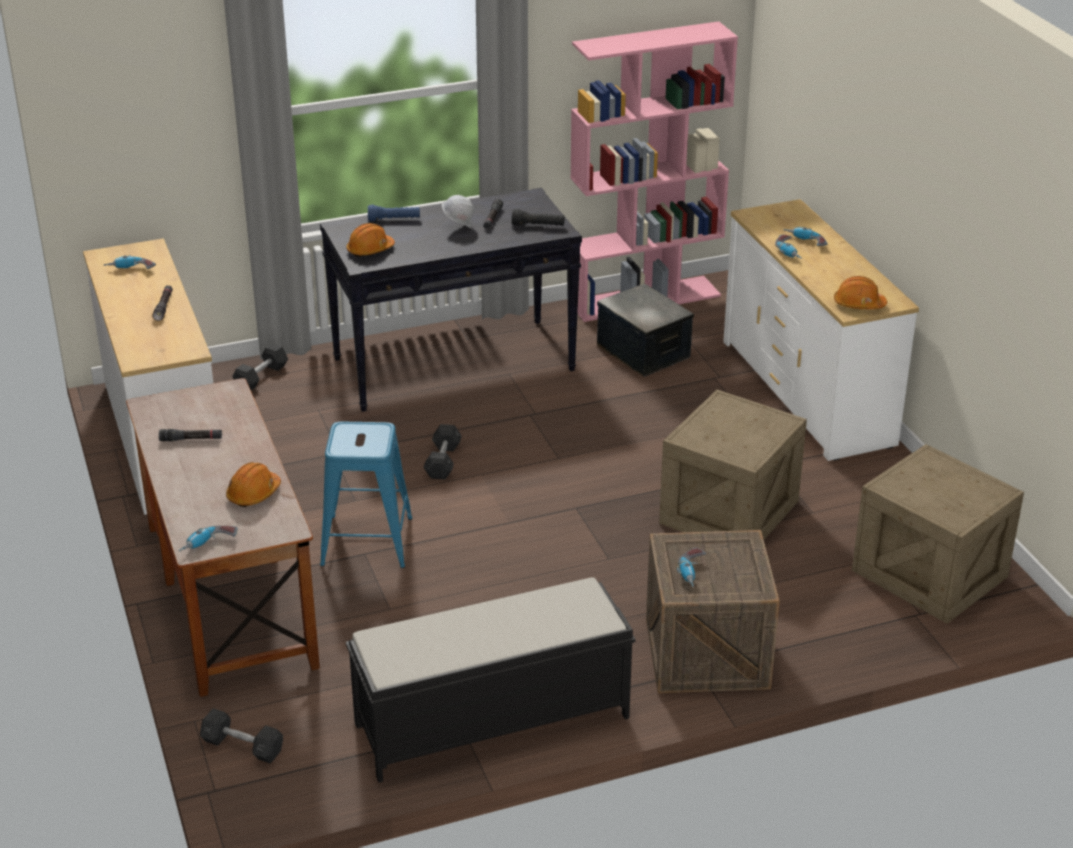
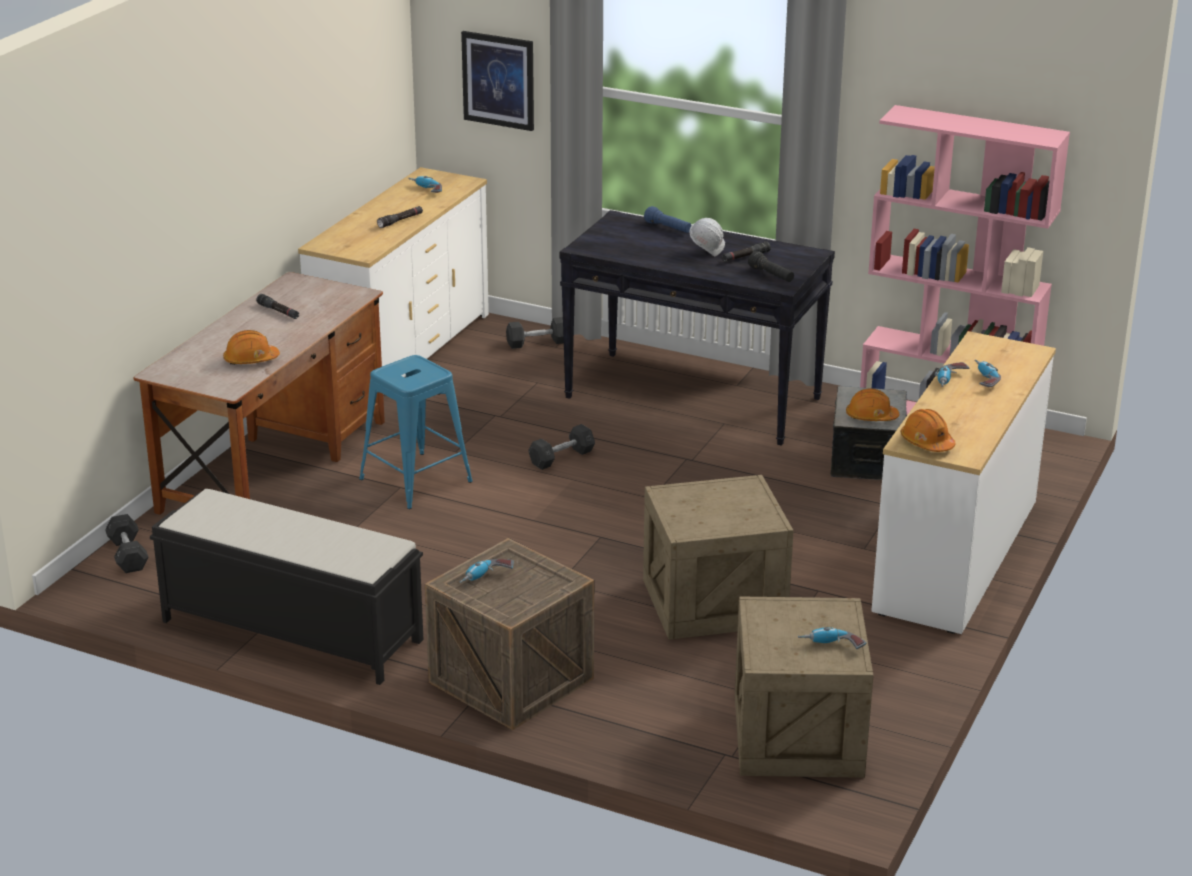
camera: 45 degrees right, 5 degrees down
(163, 134) = (498, 80): none -> picture
(208, 545) = (169, 374): power drill -> power drill (831, 646)
(370, 250) = (608, 241): orange hard hat -> orange hard hat (871, 417)

